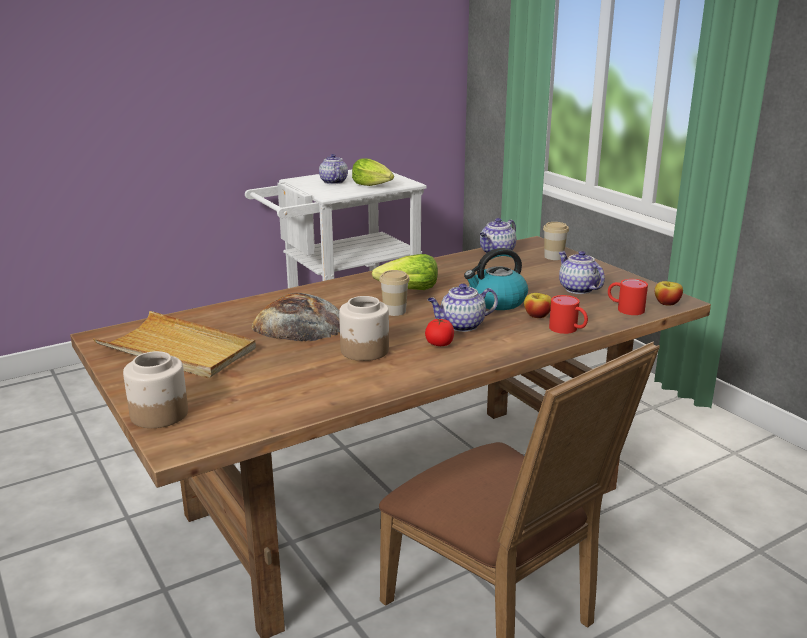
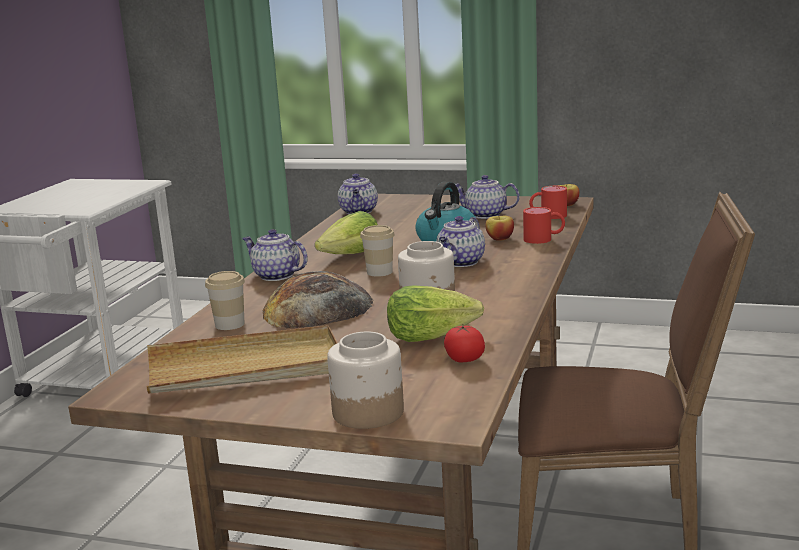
camera: 40 degrees left, 5 degrees down
(333, 182) = (57, 200): teapot -> teapot (275, 276)
(372, 185) = (114, 192): lettuce -> lettuce (430, 336)
(439, 344) = (476, 278): tomato -> tomato (464, 359)
(553, 257) = (413, 202): cup -> cup (229, 324)

